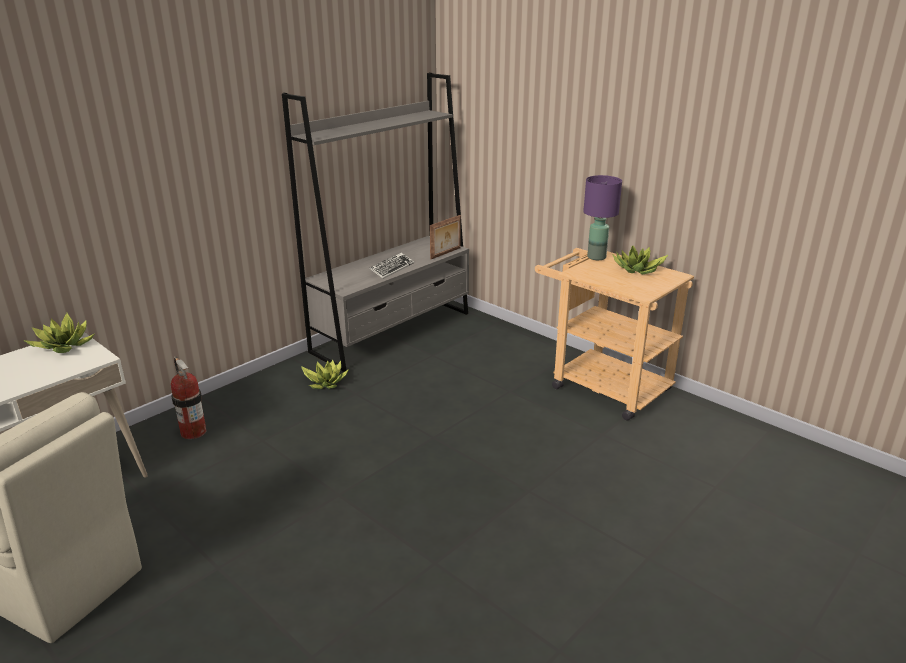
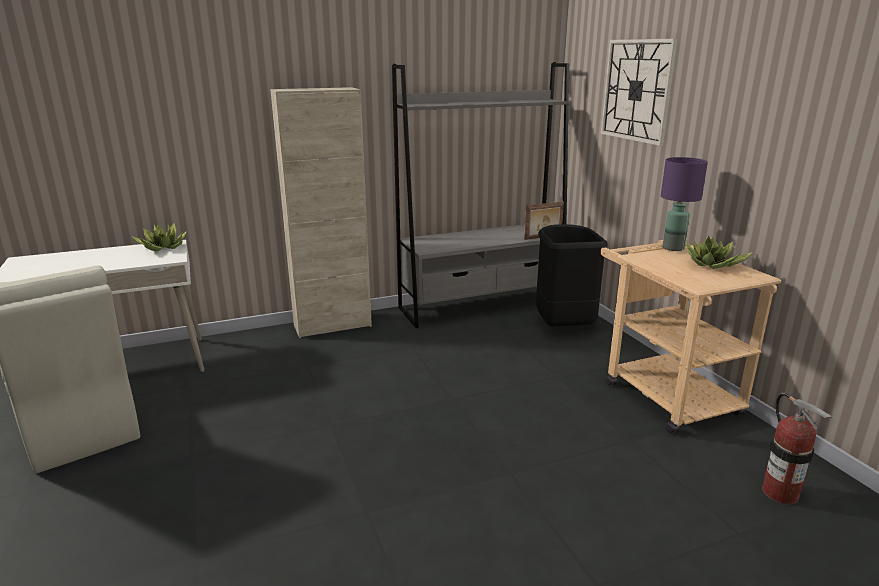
camera: 25 degrees right, 5 degrees down
(193, 432) = (263, 347): fire extinguisher -> fire extinguisher (780, 493)
(252, 388) = (332, 325): none -> beige cabinet
(326, 382) = (394, 333): potted plant -> none
(392, 269) = (482, 241): keyboard -> none
(481, 340) = (562, 327): none -> black trash can
(531, 106) = (637, 90): none -> wall clock

